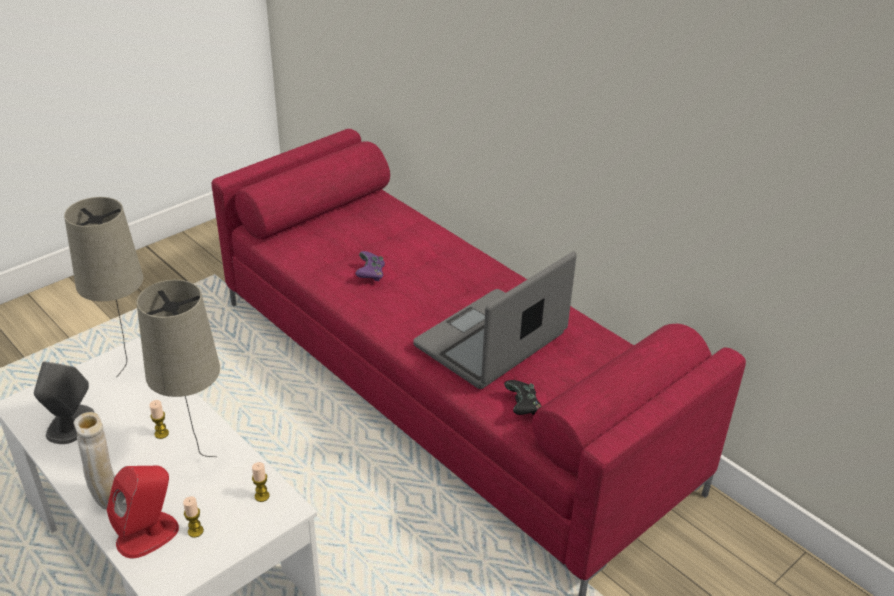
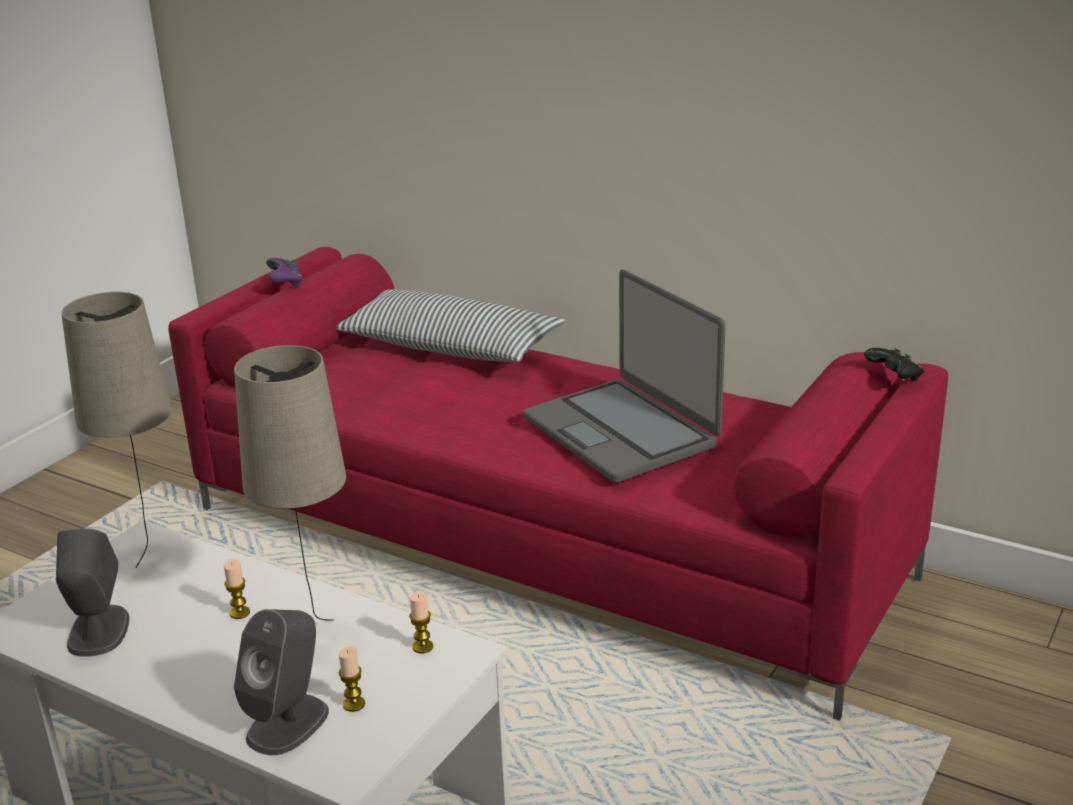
camera: 15 degrees left, 10 degrees down
(107, 501) = (205, 701): beige vase -> none
(148, 534) = (288, 723): red speaker -> grey speaker
(370, 275) = (424, 397): purple game controller -> purple game controller (286, 283)
(412, 231) = (450, 347): none -> pillow
(492, 341) = (621, 431): laptop -> laptop turned 60 degrees counterclockwise
(522, 407) = (701, 486): black game controller -> black game controller (895, 377)

